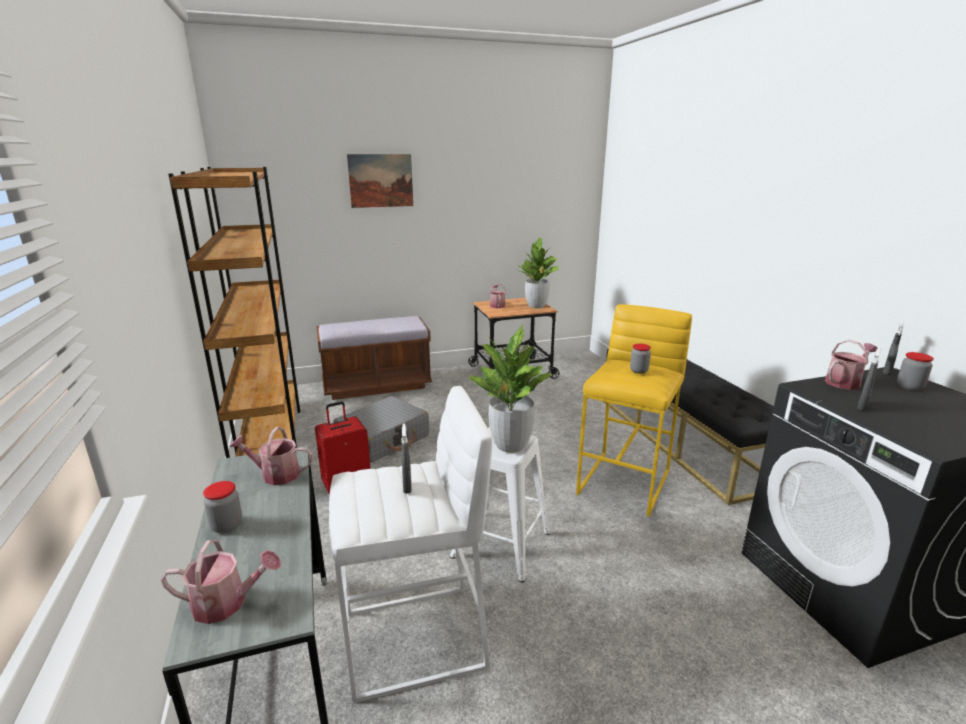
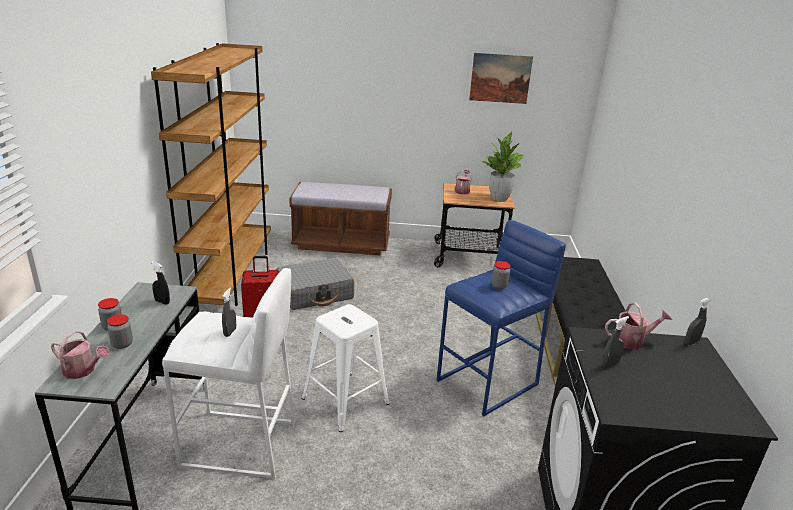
camera: 20 degrees right, 5 degrees up
(276, 474) = (162, 302): watering can -> black spray bottle
(381, 180) = (368, 60): picture -> picture (500, 78)
(510, 445) = (350, 323): potted plant -> none
(625, 482) = (489, 382): yellow stool -> blue stool
(909, 387) = (690, 360): jar -> jar (122, 344)

